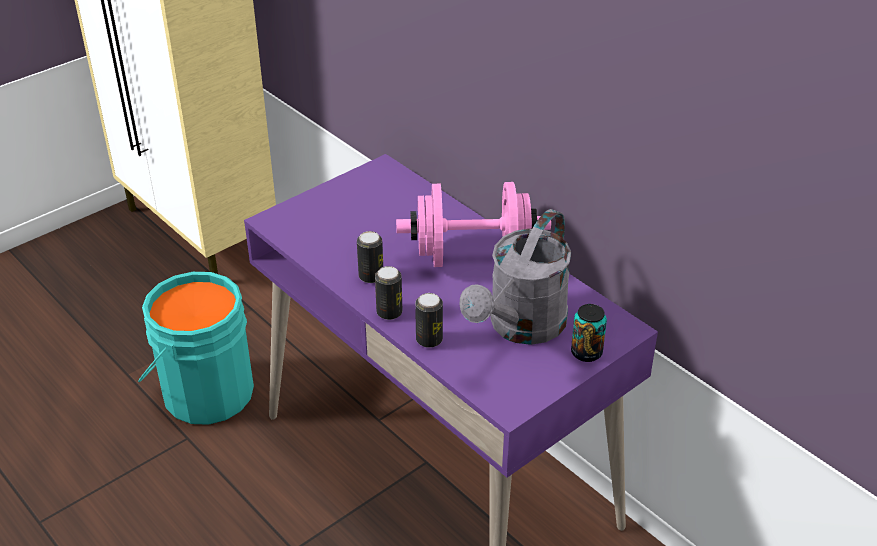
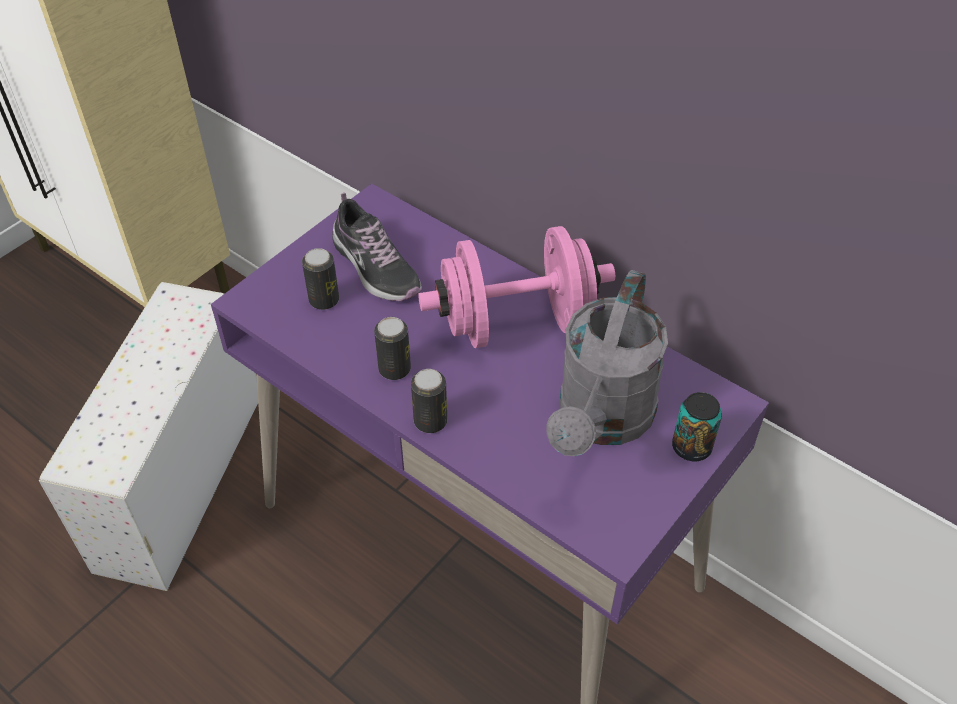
camera: 10 degrees left, 10 degrees up
(204, 391) = (180, 482): turquoise bucket -> white storage box
(374, 209) = (375, 267): none -> shoe
(429, 340) = (491, 456): can -> can (324, 300)

